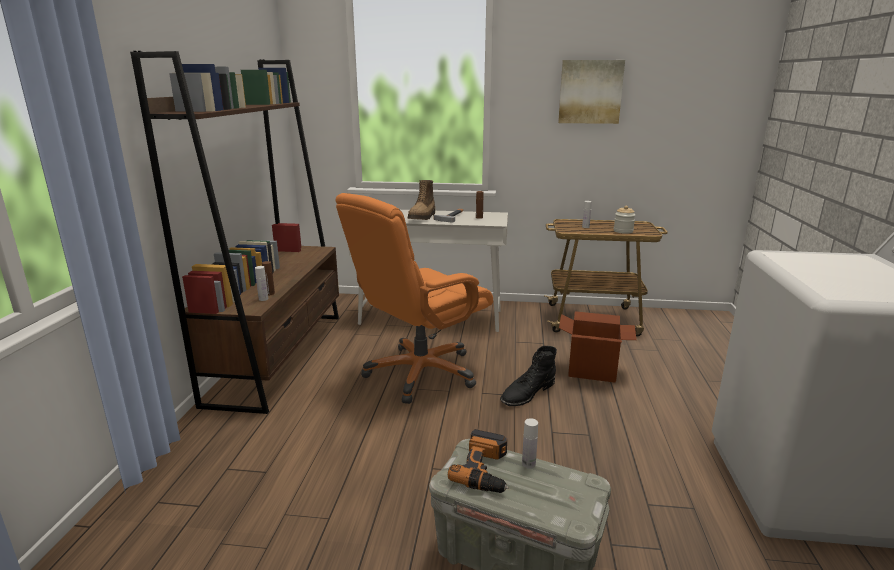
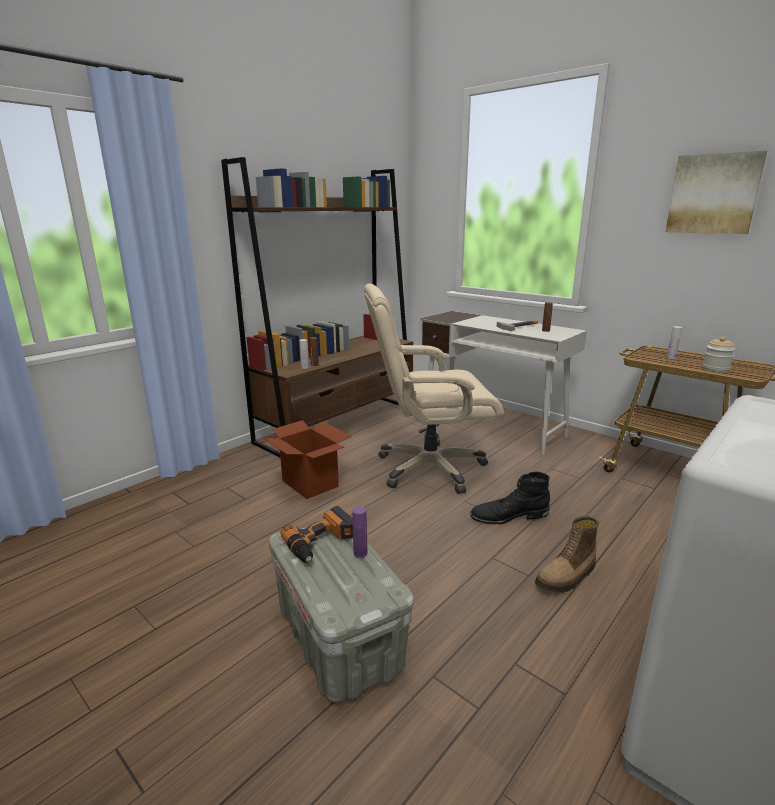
camera: 35 degrees right, 0 degrees up
(420, 373) = (429, 468): orange office chair -> beige office chair
(422, 217) = (490, 323): boot -> boot (567, 577)
(528, 464) = (360, 553): white bottle -> purple bottle
(592, 370) = (606, 519): cardboard box -> cardboard box (310, 483)

